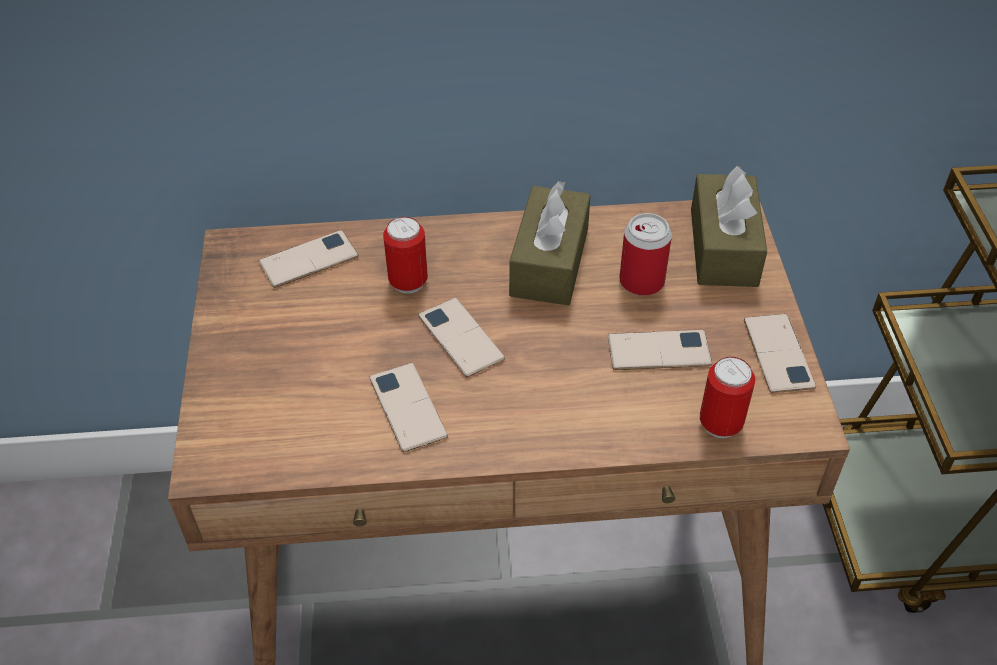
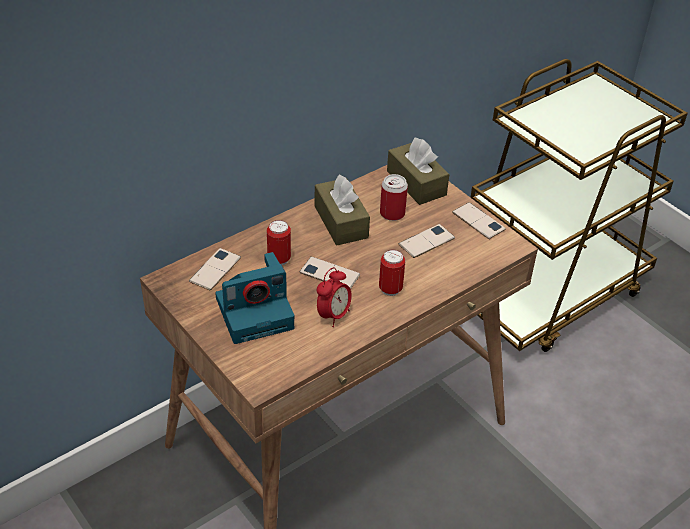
camera: 35 degrees left, 5 degrees down
(304, 349) = (256, 312): none -> camera
(407, 407) = (333, 315): phone -> alarm clock
(720, 424) = (479, 261): can -> can (390, 289)

